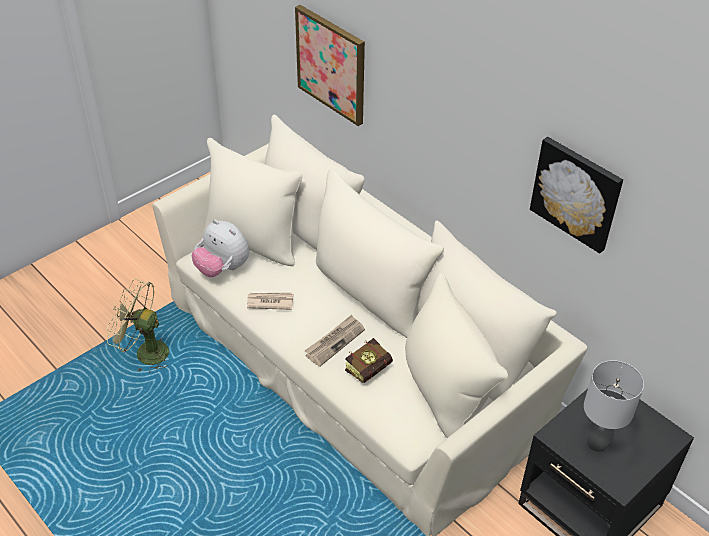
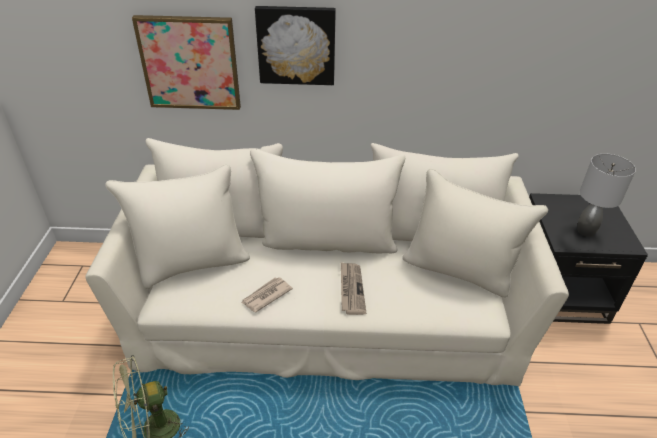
camera: 45 degrees left, 5 degrees down
(222, 268) = (193, 298): plush toy -> none
(371, 368) = (399, 288): book -> none
(577, 193) = (496, 52): picture -> picture (296, 45)

